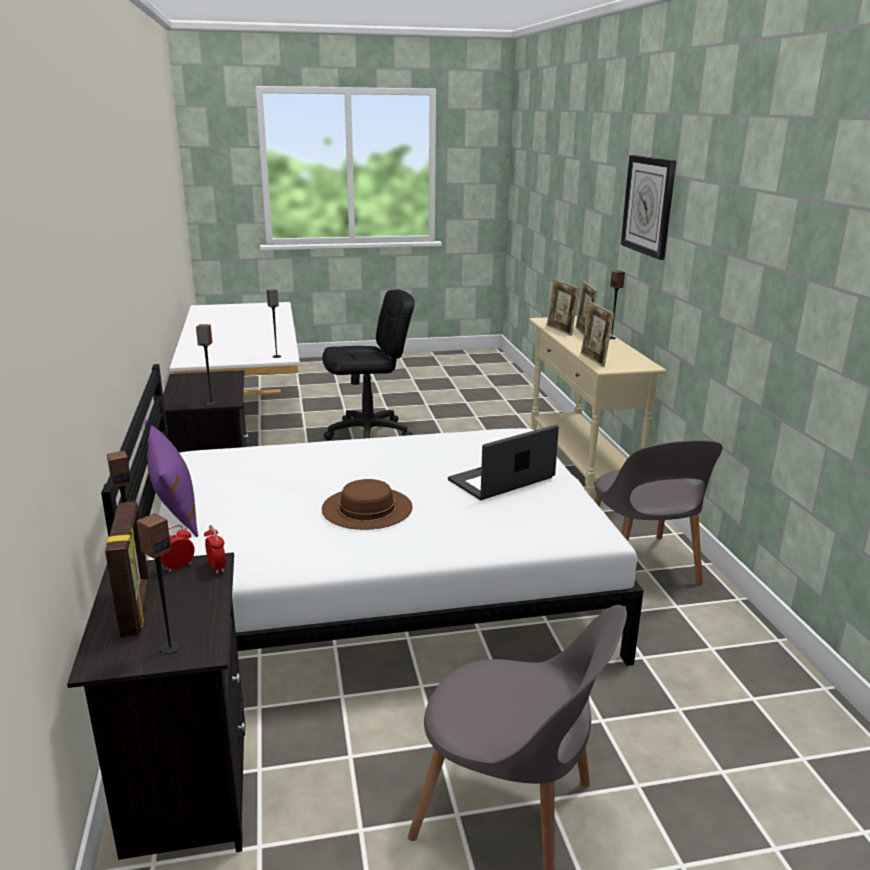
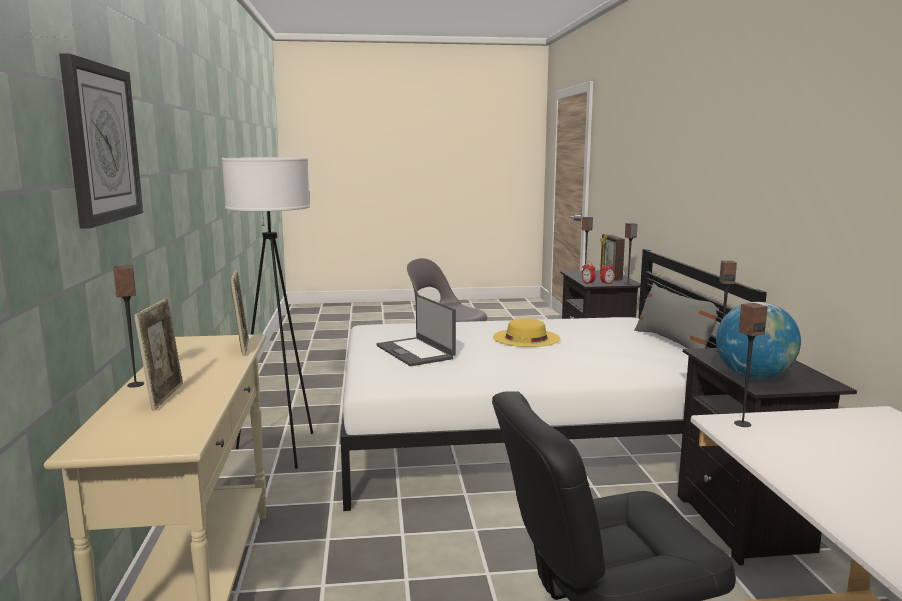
camera: 175 degrees left, 10 degrees down
(173, 506) = (674, 343): purple pillow -> grey pillow
(224, 380) = (753, 377): none -> globe
(367, 507) = (526, 338): brown hat -> yellow hat
(502, 480) = (416, 352): laptop -> laptop turned 90 degrees clockwise
(560, 330) = (196, 404): picture frame -> none
(640, 566) = (282, 450): grey chair -> white floor lamp

